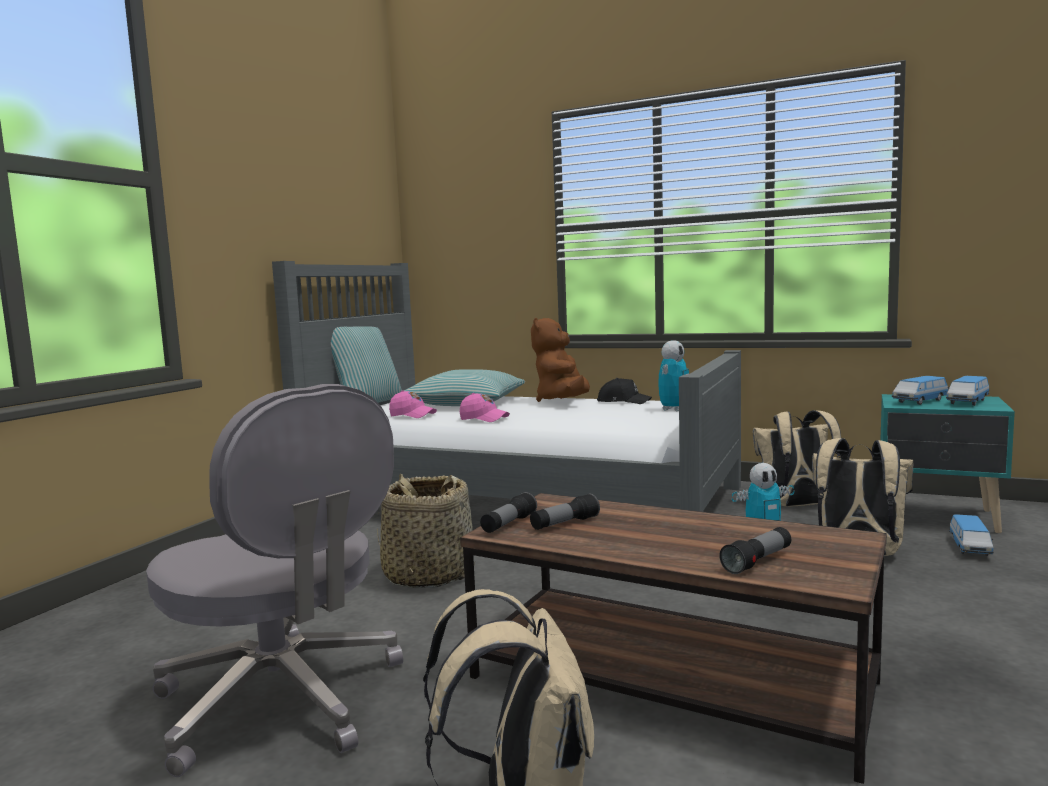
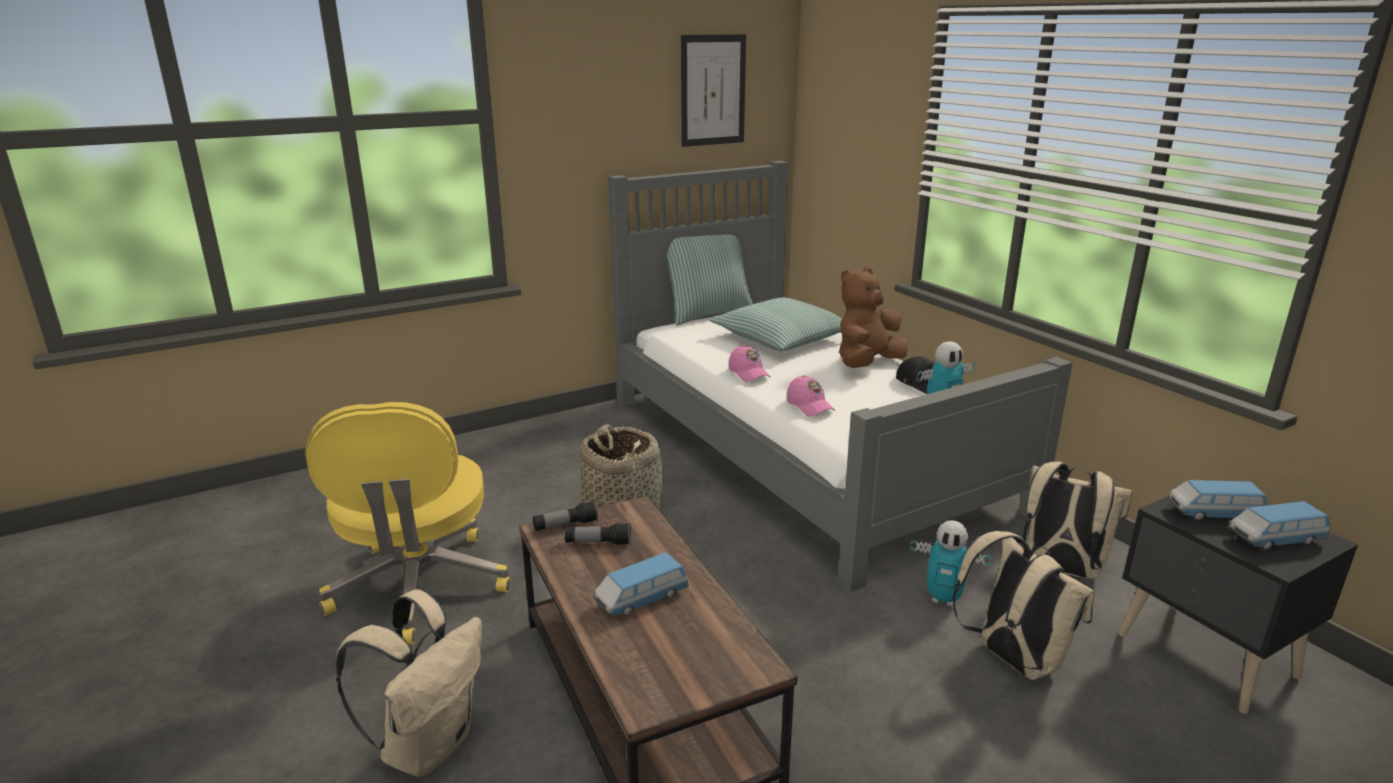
camera: 35 degrees right, 15 degrees up
(283, 701) = (419, 587): grey office chair -> yellow office chair
(344, 192) = (713, 90): none -> picture
(412, 415) = (706, 347): pink cap -> pink cap (809, 406)
(757, 561) = (640, 653): flashlight -> none
(939, 518) = (1206, 658): turquoise nightstand -> black nightstand
(970, 548) = (1160, 713): toy car -> toy car (641, 599)

